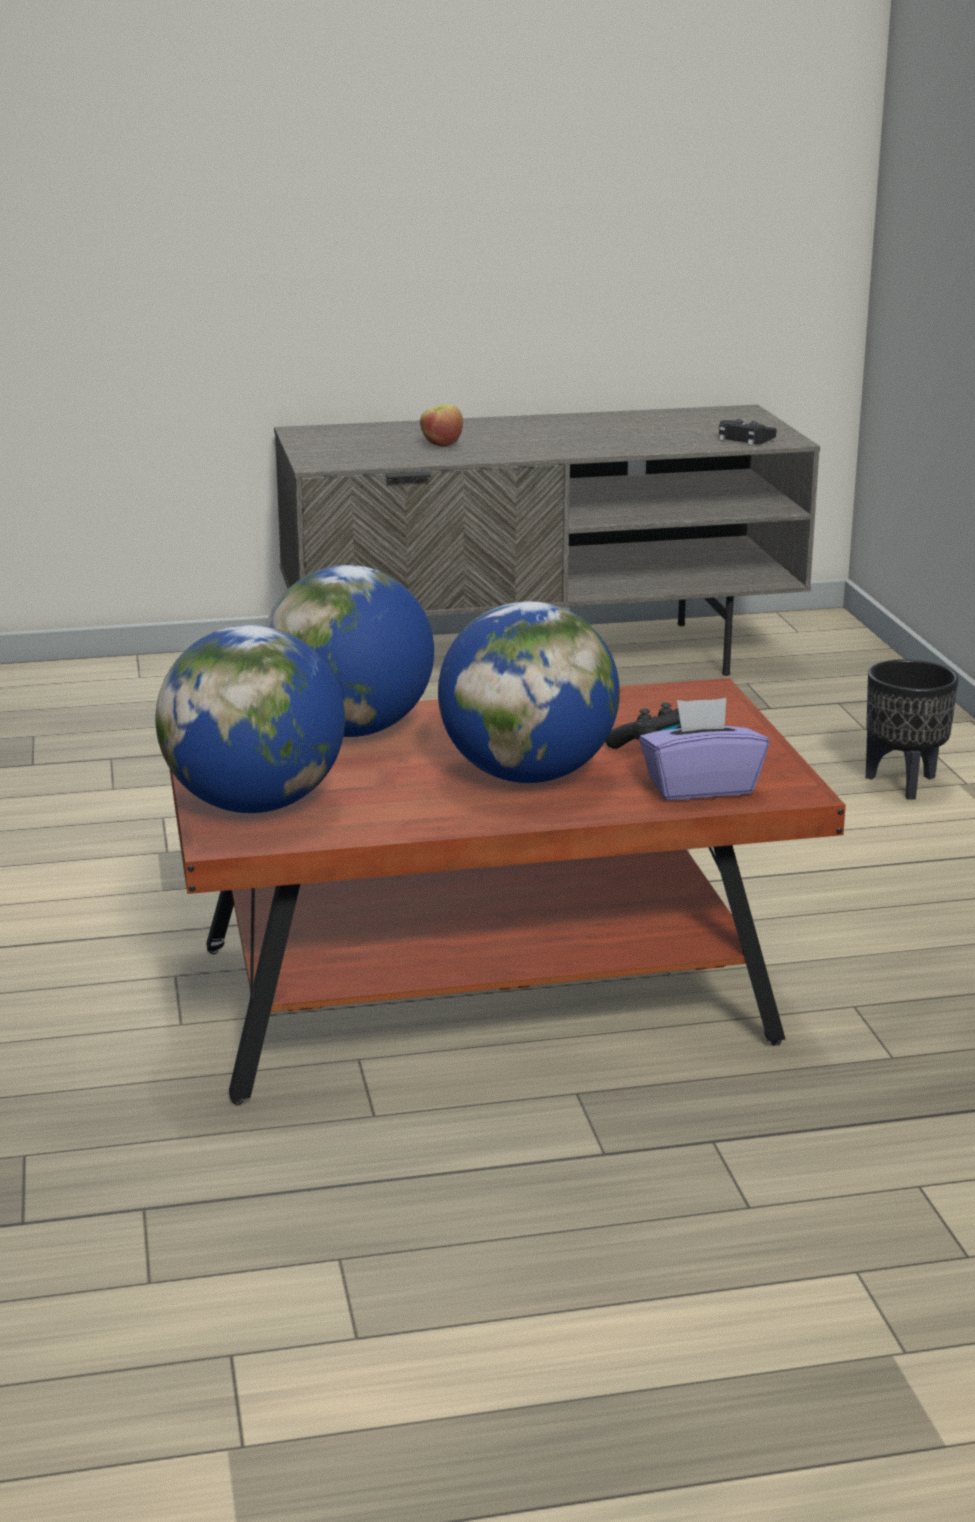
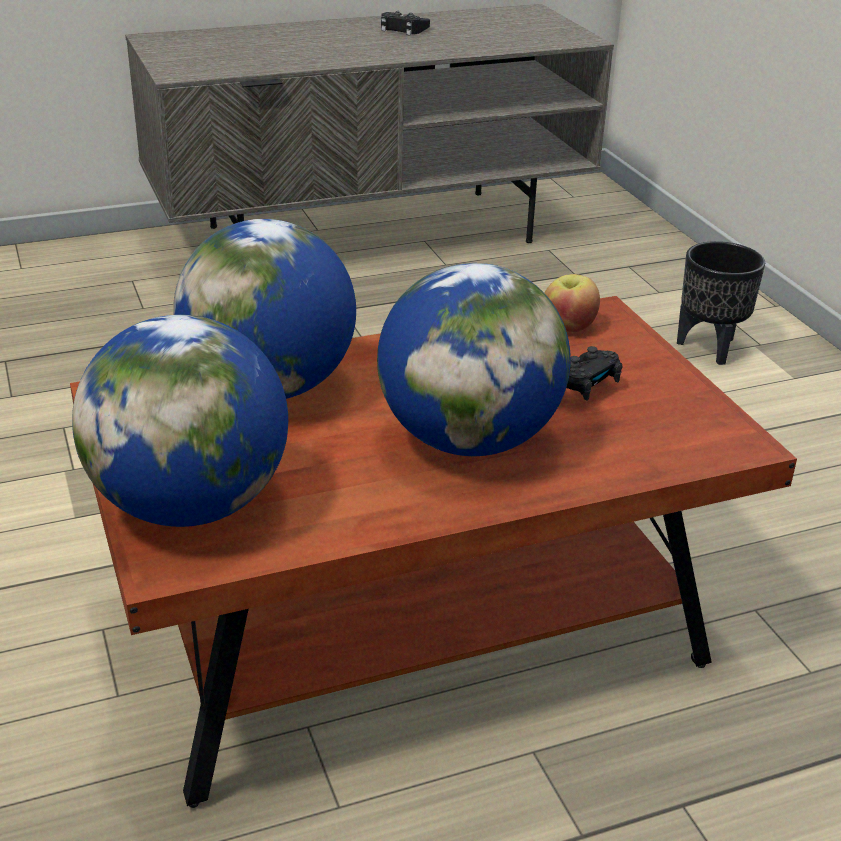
camera: 10 degrees left, 10 degrees up
(441, 444) = (284, 50): apple -> apple (568, 326)
(700, 787) = (647, 444): purple tissue box -> none
(744, 439) = (547, 39): black game controller -> black game controller (402, 29)

